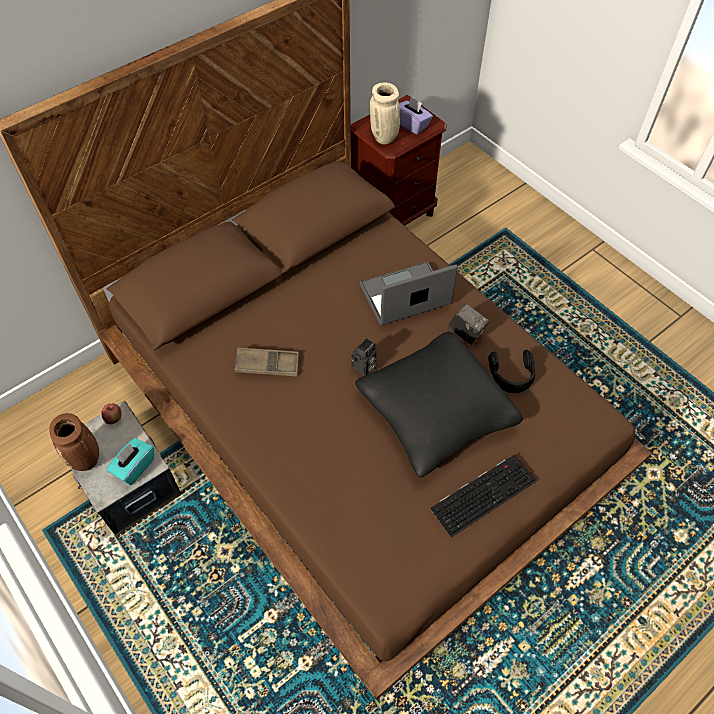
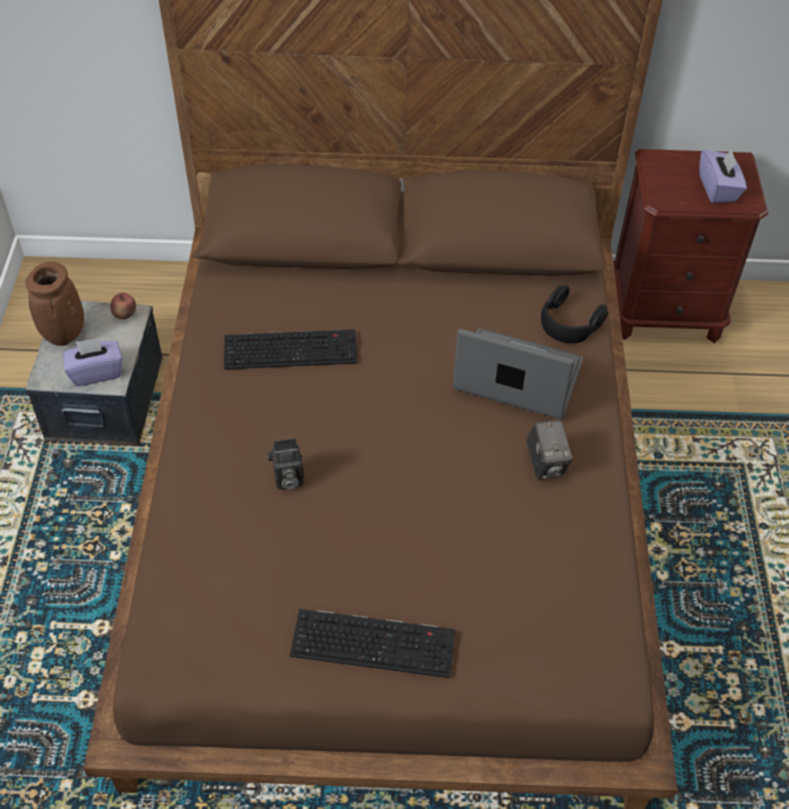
camera: 40 degrees right, 5 degrees down
(134, 467) = (96, 372): turquoise tissue box -> purple tissue box
(267, 365) = (292, 348): brown tray -> keyboard
(364, 367) = (388, 419): camera -> camera (287, 479)
(384, 138) = (665, 186): beige vase -> none
(434, 411) = (416, 519): black pillow -> none
(511, 374) = (551, 545): black headphones -> black headphones (569, 322)

